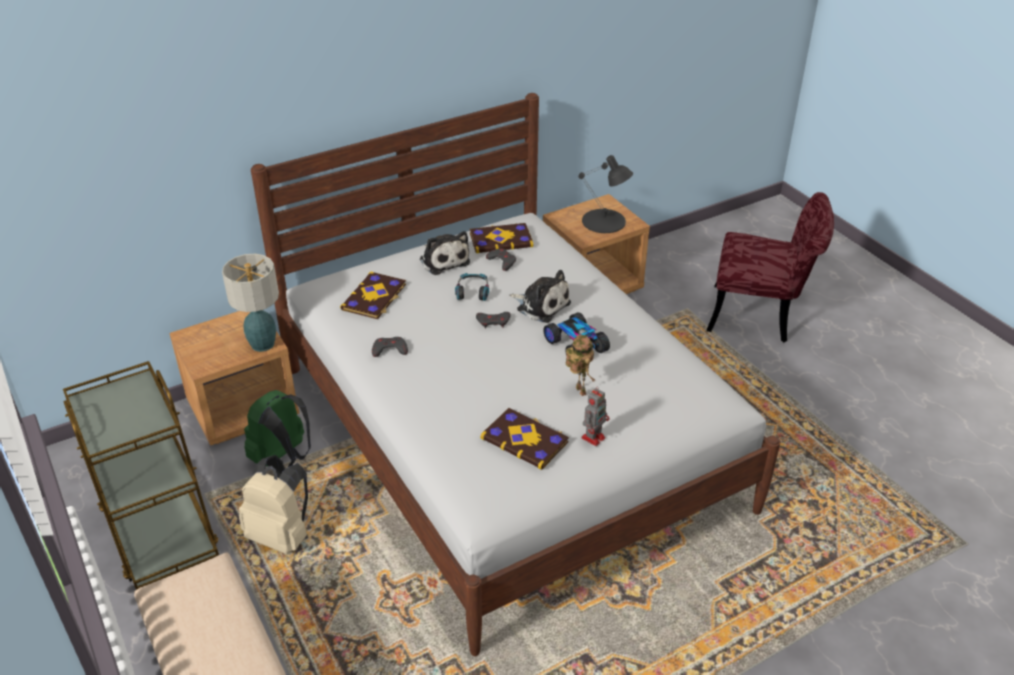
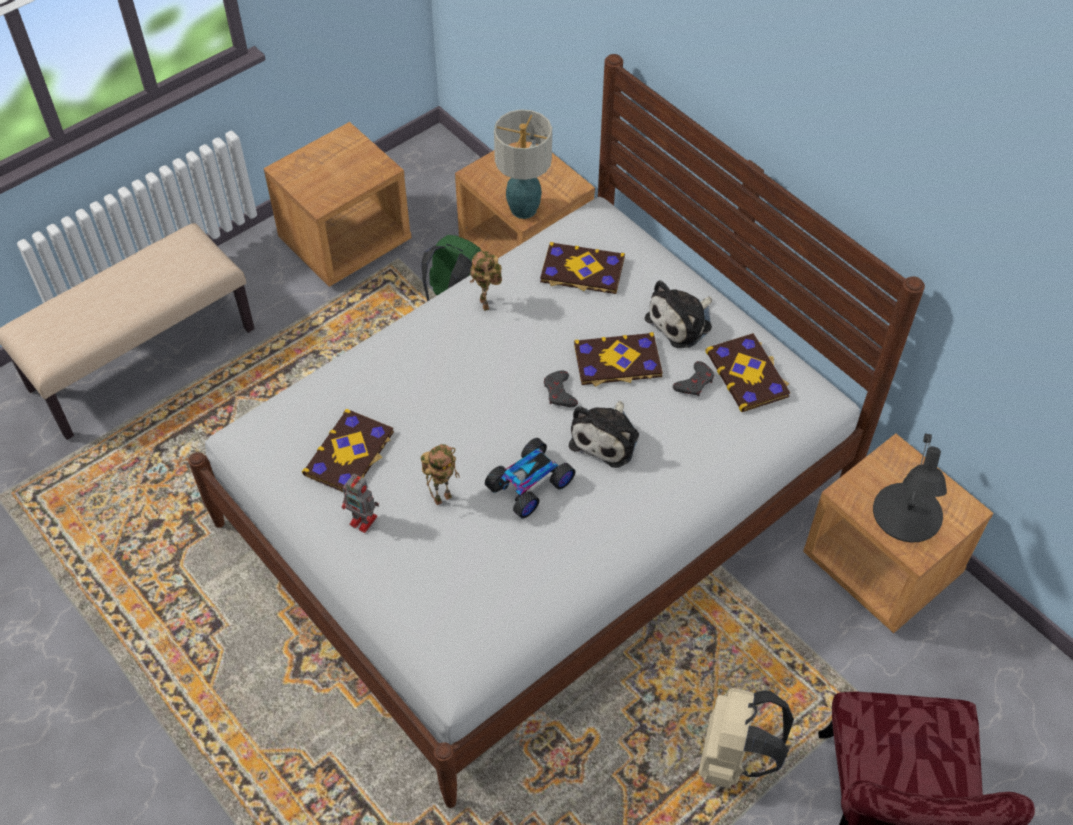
camera: 80 degrees right, 15 degrees up
(160, 531) = (346, 241): brown cart -> brown nightstand
(282, 535) = (352, 333): beige backpack -> beige backpack (733, 758)
(389, 349) = (486, 305): grey game controller -> toy robot
(472, 291) = (617, 361): headphones -> book

